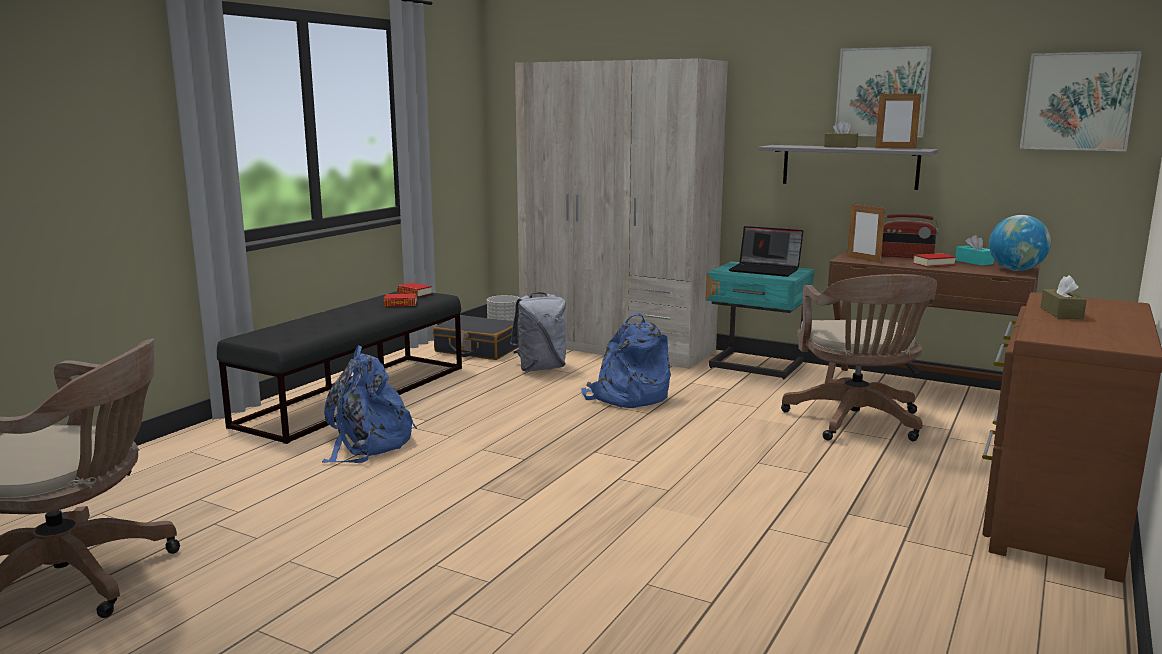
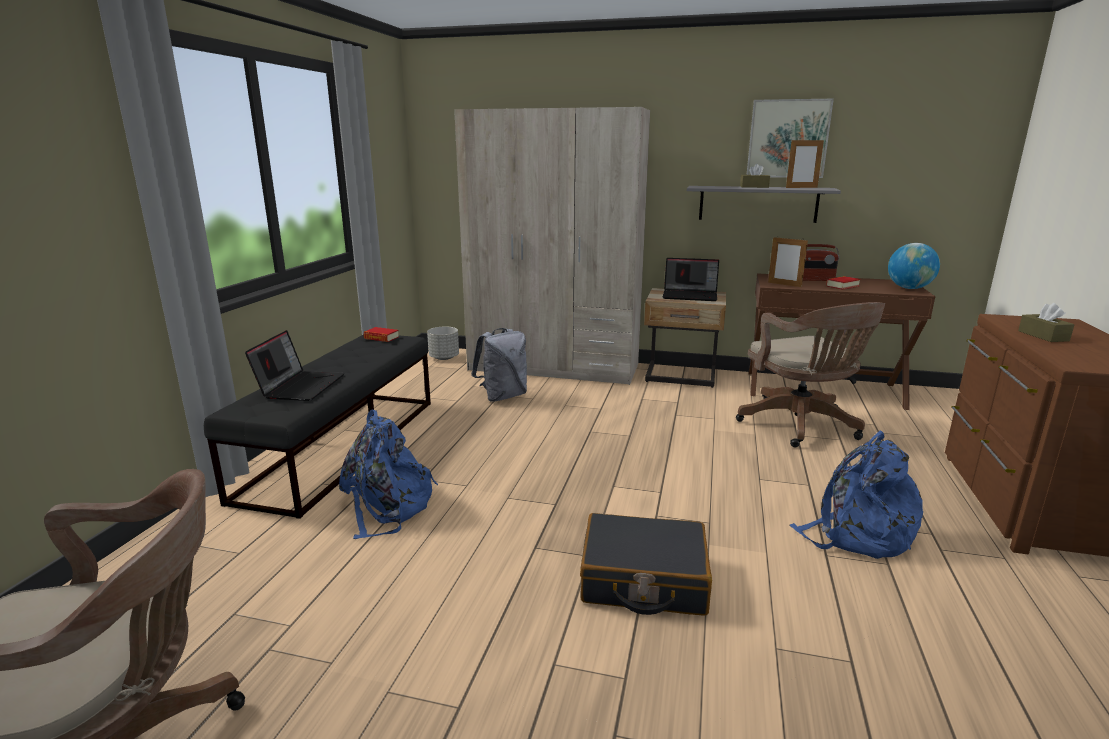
camera: 15 degrees left, 5 degrees up
(311, 325) = (300, 386): none -> laptop
(400, 304) = (376, 351): book -> none
(478, 349) = (433, 381): black suitcase -> black suitcase (643, 580)
(628, 397) = (600, 420): blue backpack -> blue backpack (857, 533)
(756, 366) = (681, 377): turquoise nightstand -> beige nightstand
(973, 262) = (867, 282): turquoise tissue box -> none
(1078, 101) = (952, 147): picture -> none

